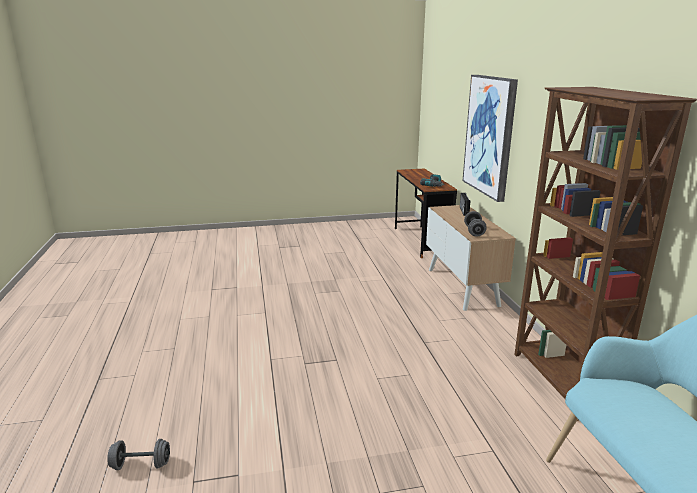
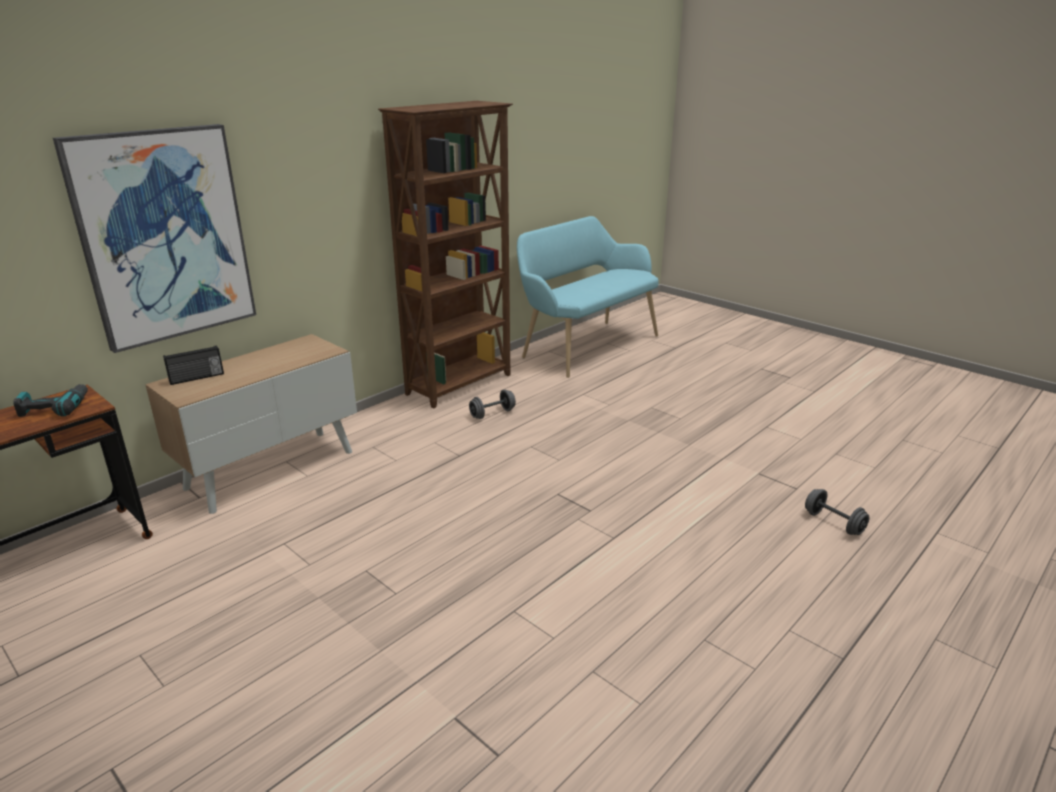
camera: 125 degrees left, 5 degrees up
(474, 231) = (306, 355): grey dumbbell -> grey dumbbell (492, 414)

